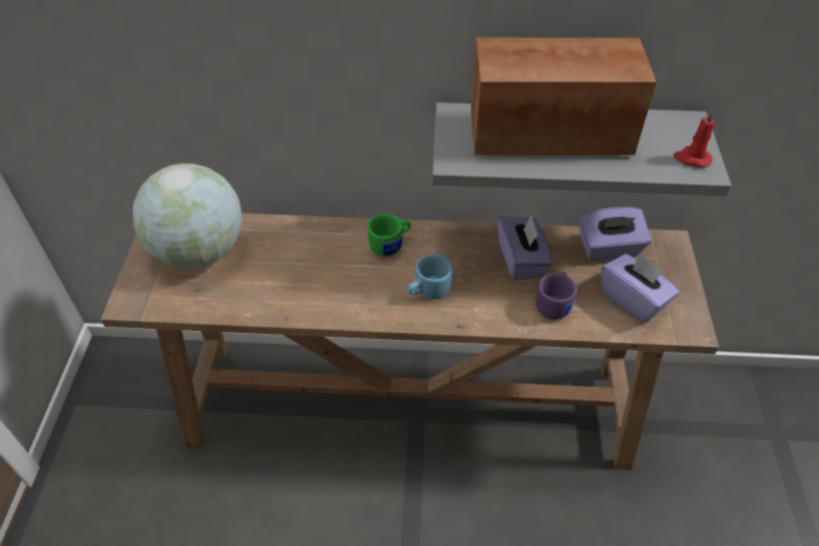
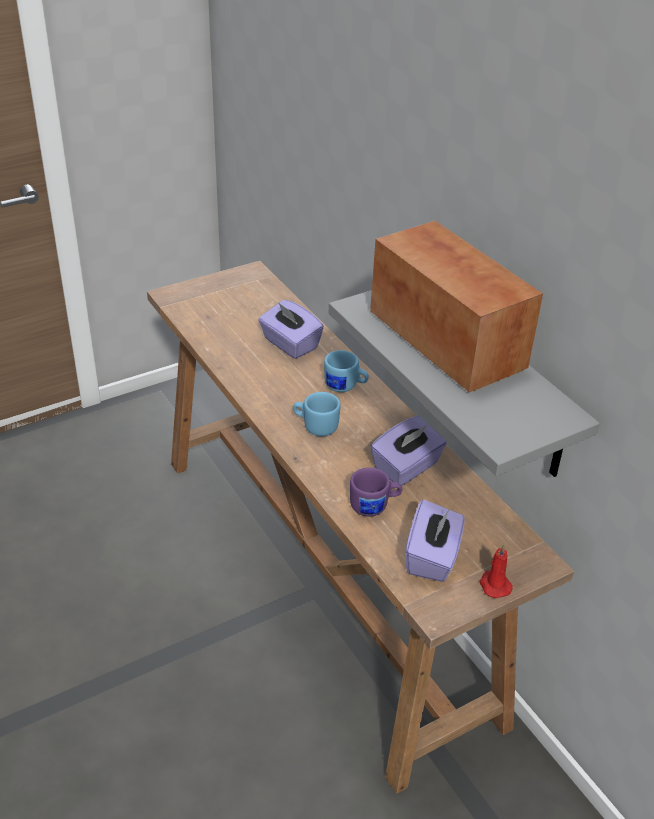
camera: 55 degrees right, 10 degrees down
(199, 251) = (244, 300): globe -> none
(391, 245) = (345, 387): green mug -> blue mug
(609, 248) = (483, 519): purple tissue box -> purple tissue box (290, 344)
(692, 158) = (509, 430): red candle -> red candle (494, 585)

